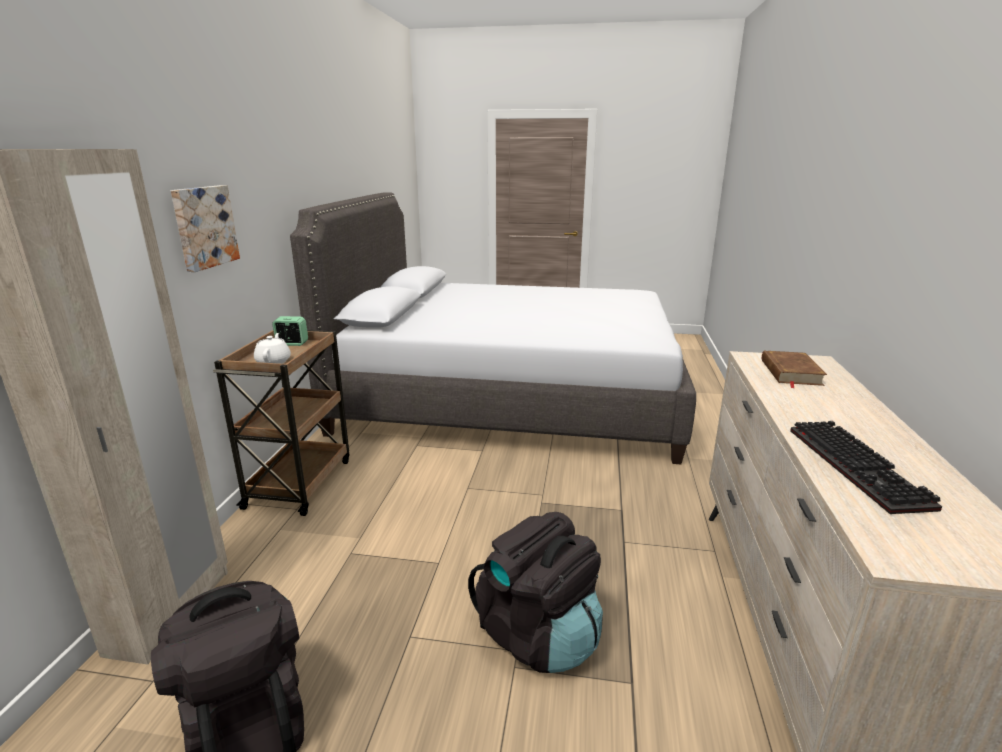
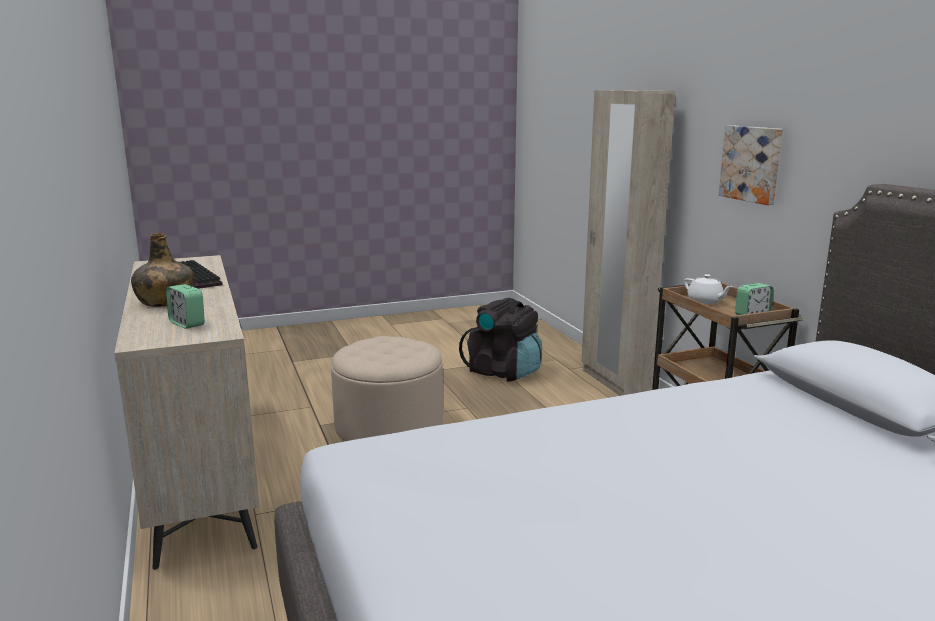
camera: 150 degrees right, 5 degrees down
(538, 635) = (389, 426): black backpack -> beige ottoman
(790, 372) = (187, 324): brown book -> alarm clock
(847, 411) = (165, 301): none -> green bottle

